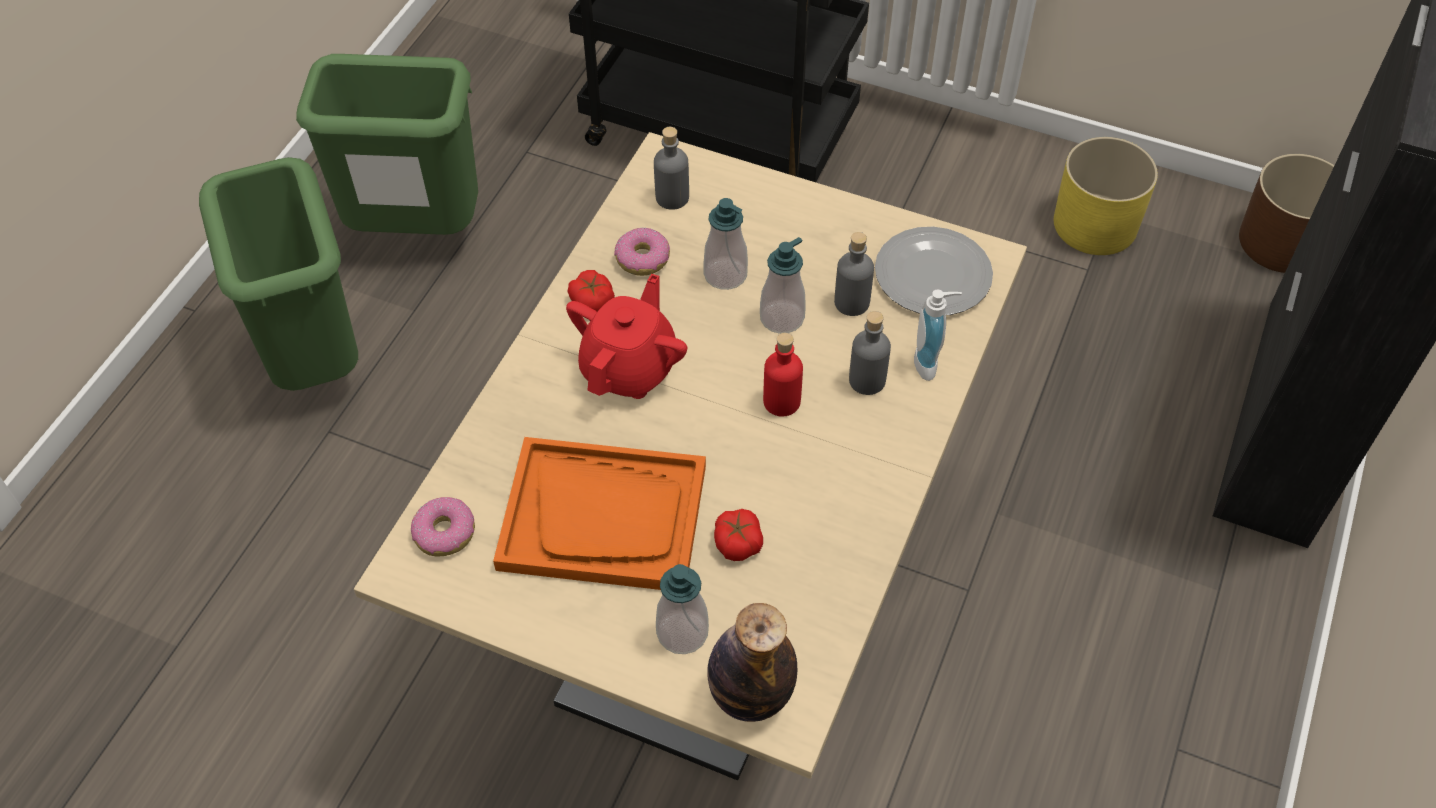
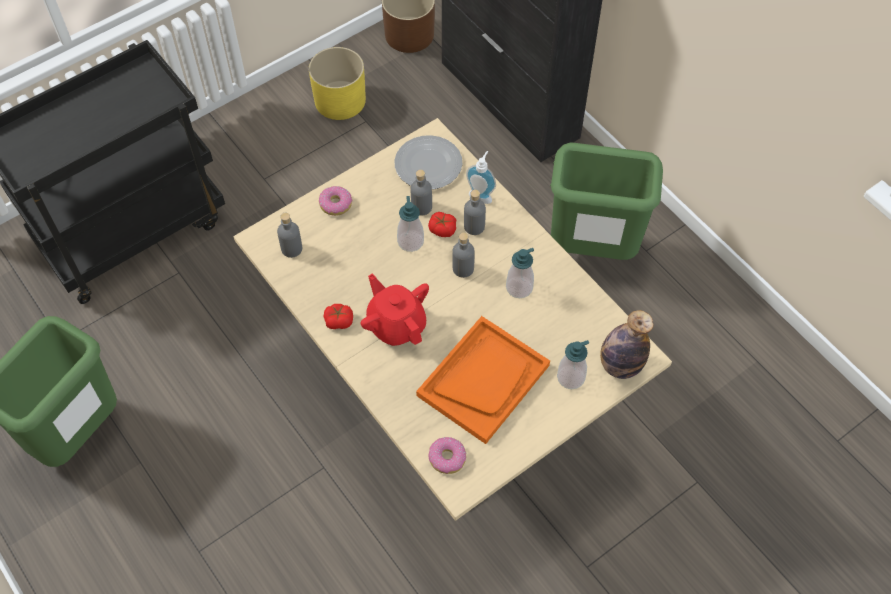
camera: 60 degrees left, 5 degrees up
(313, 360) = (136, 538): green trash can -> green trash can (591, 251)
(643, 259) = (326, 283): donut -> donut (336, 204)
(725, 275) = (364, 251): soap dispenser -> soap dispenser (519, 287)
(737, 542) = (534, 329): tomato -> tomato (442, 229)
(781, 401) = (463, 268): red bottle -> grey bottle

